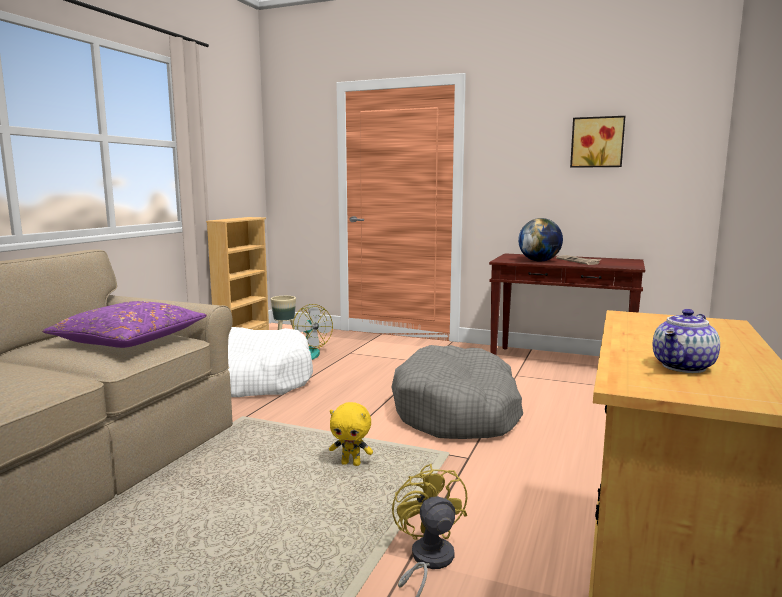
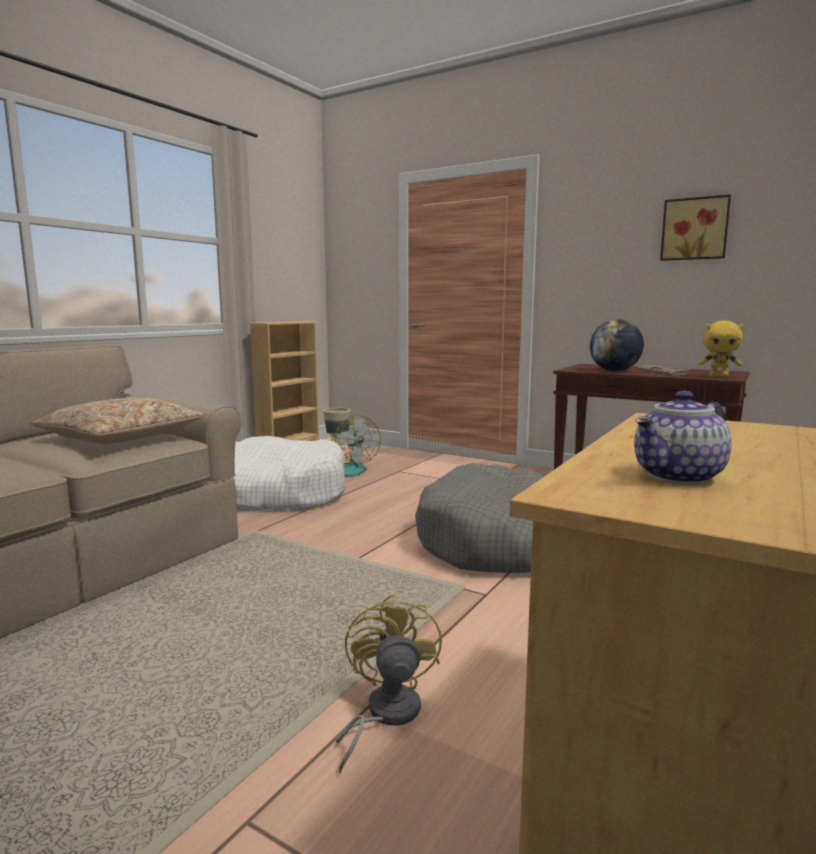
camera: 10 degrees right, 0 degrees up
(129, 339) = (121, 437): purple pillow -> beige pillow
(351, 464) = (347, 590): yellow plush toy -> yellow plush toy (719, 377)

